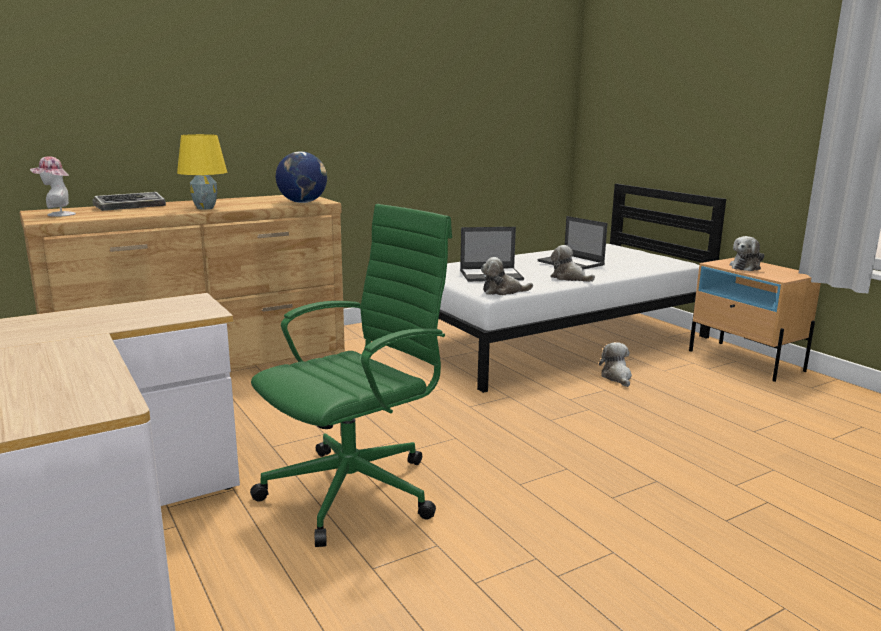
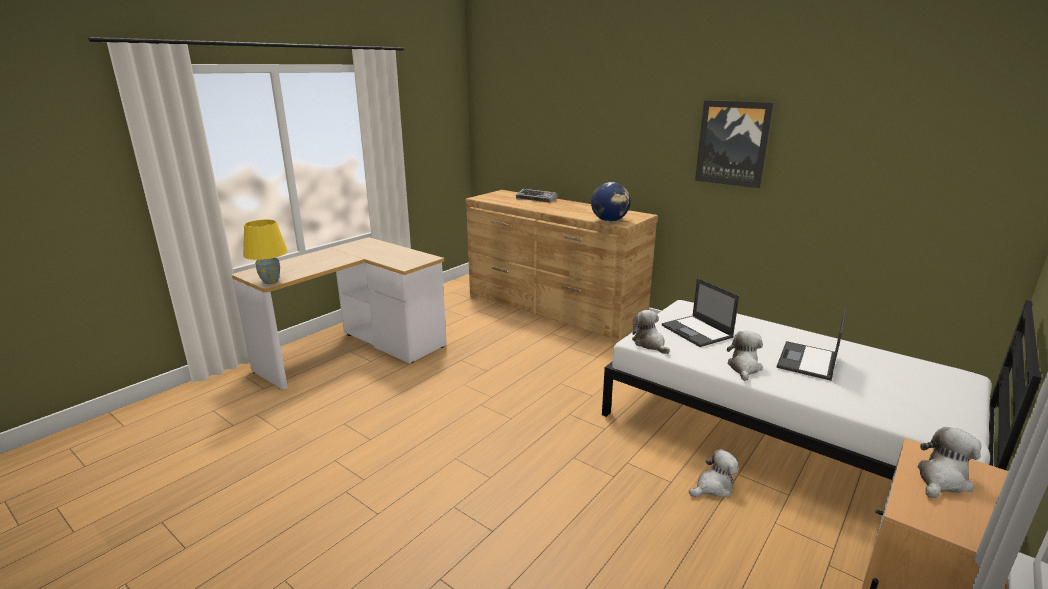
camera: 70 degrees right, 5 degrees up
(57, 214) = (497, 195): hat -> none
(205, 208) = (553, 209): yellow table lamp -> yellow table lamp (270, 282)
(356, 490) = (421, 399): green office chair -> none
(373, 99) = (732, 143): none -> picture
(746, 267) = (942, 480): plush toy -> plush toy turned 120 degrees clockwise

